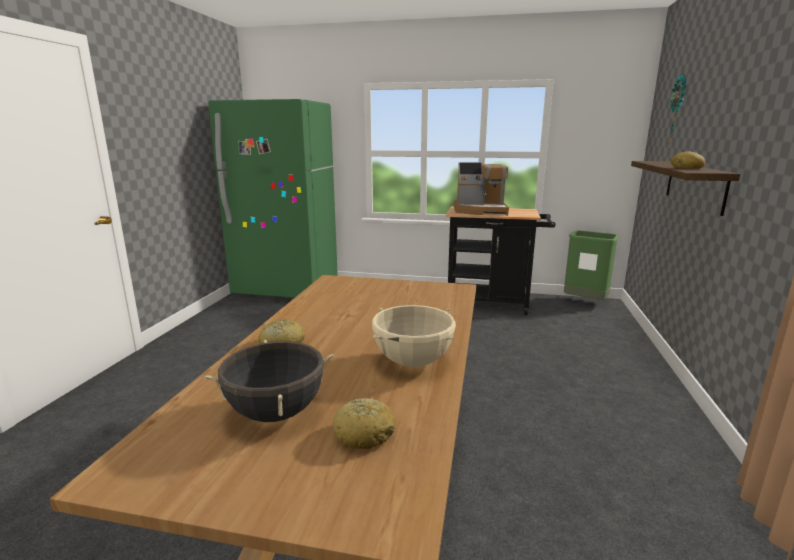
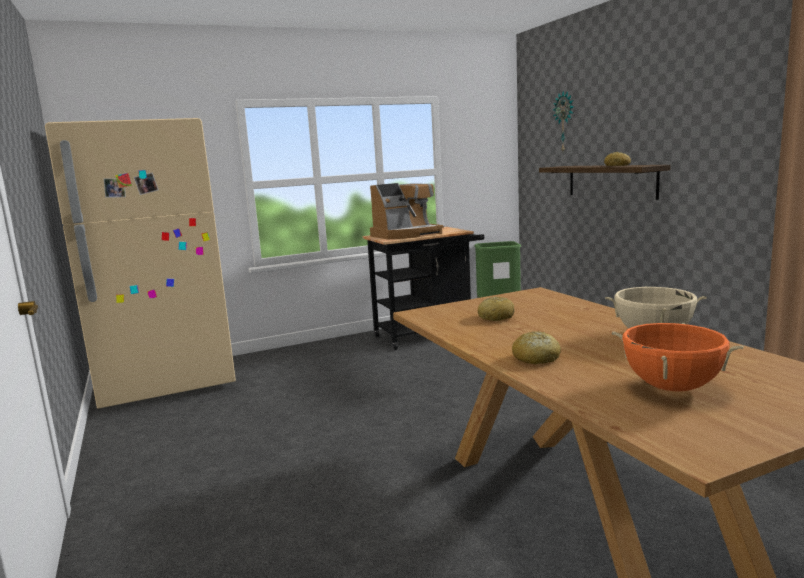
camera: 35 degrees left, 5 degrees down
(276, 413) = (671, 387): black cooking pot -> orange cooking pot
(287, 289) = (168, 384): green fridge -> beige fridge
(364, 434) = (747, 373): bread -> bread (496, 317)

